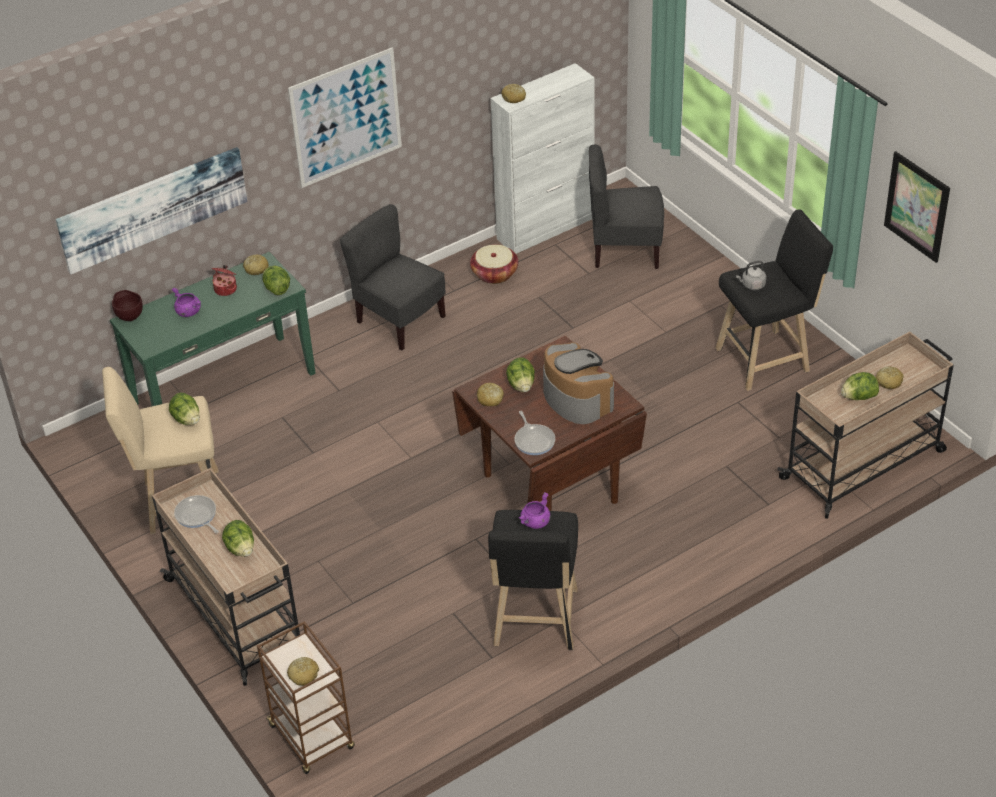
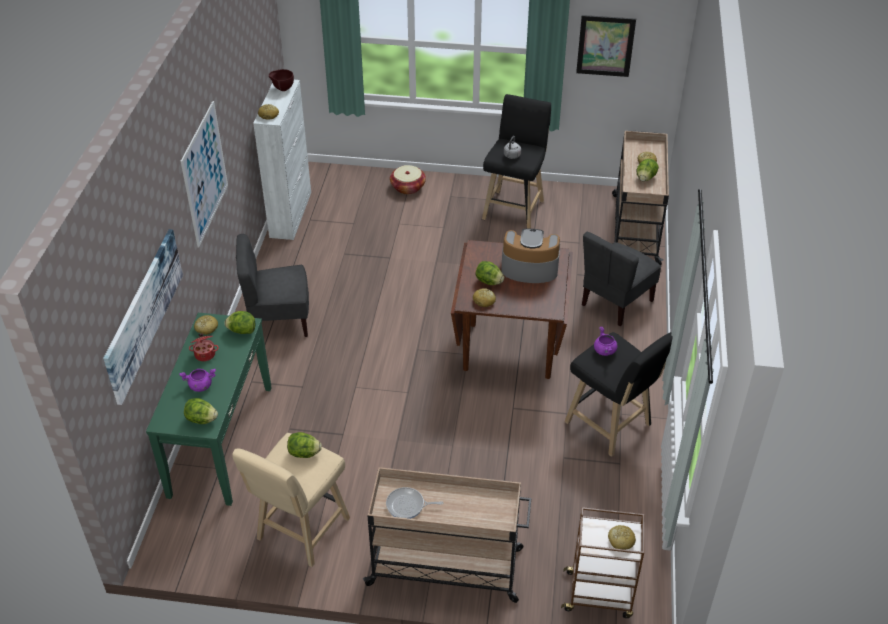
camera: 50 degrees left, 0 degrees up
(129, 317) = (159, 419): brown bowl -> brown bowl (282, 89)
(241, 549) = (468, 501): lettuce -> lettuce (201, 420)
(494, 274) = (298, 257): basket -> basket (408, 187)
(534, 440) = (544, 305): frying pan -> none
(625, 250) = (355, 199): grey chair -> grey chair (616, 302)

